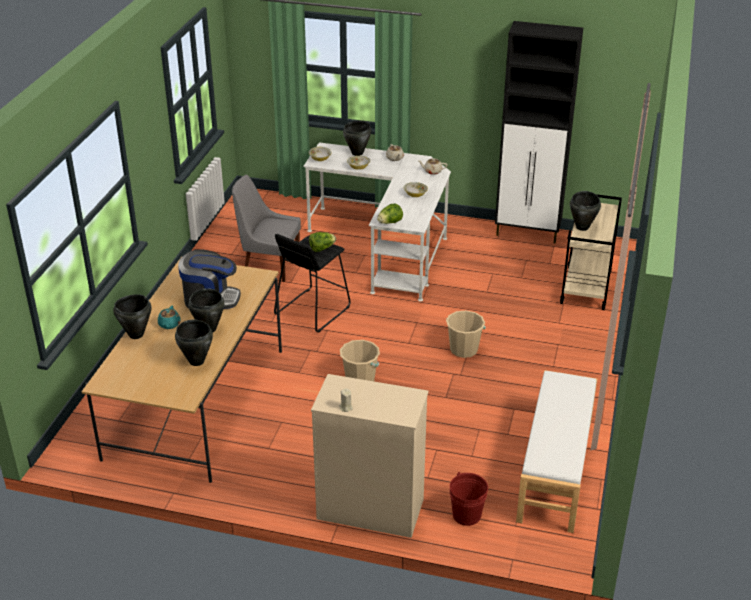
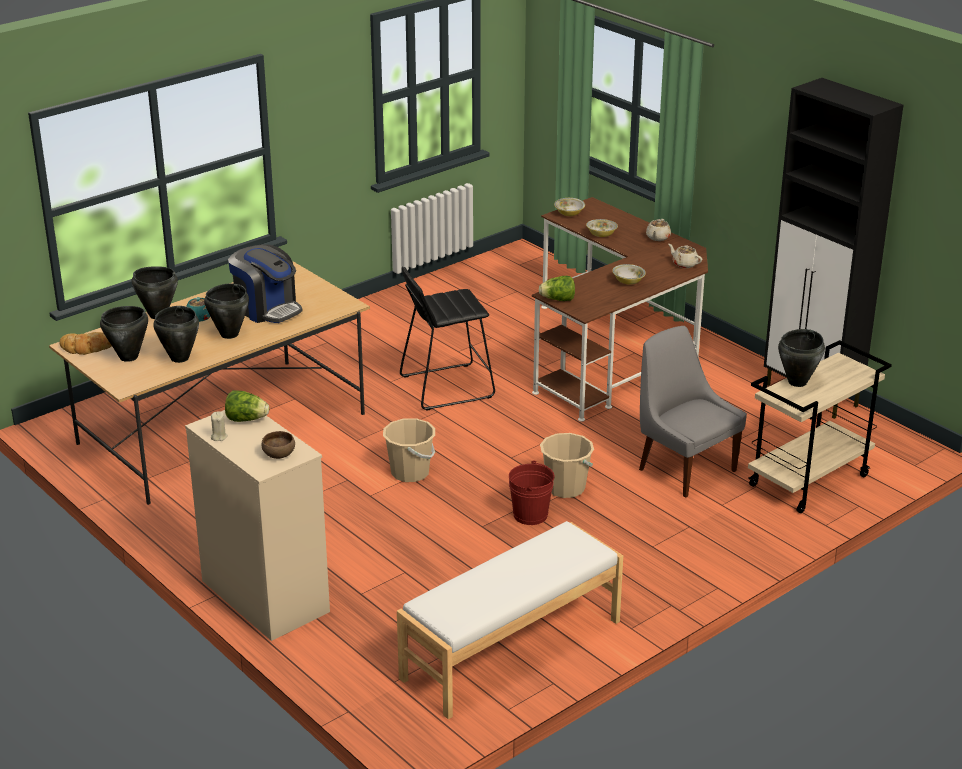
camera: 35 degrees right, 5 degrees down
(114, 381) = (86, 347): none -> bread
(269, 265) = (456, 327): grey chair -> grey chair (684, 468)
(322, 248) = (461, 305): lettuce -> lettuce (246, 419)
(357, 153) = (621, 220): black cooking pot -> black cooking pot (129, 357)
(388, 245) = (616, 351): white desk -> brown desk
(401, 403) = (278, 454): none -> brown bowl
(466, 515) = (355, 647): red bucket -> red bucket (530, 515)

